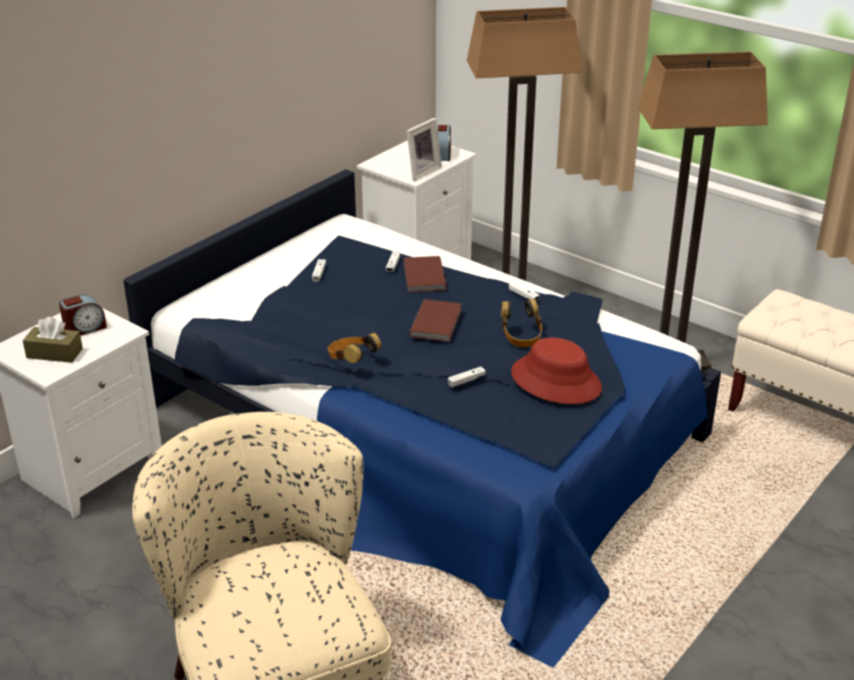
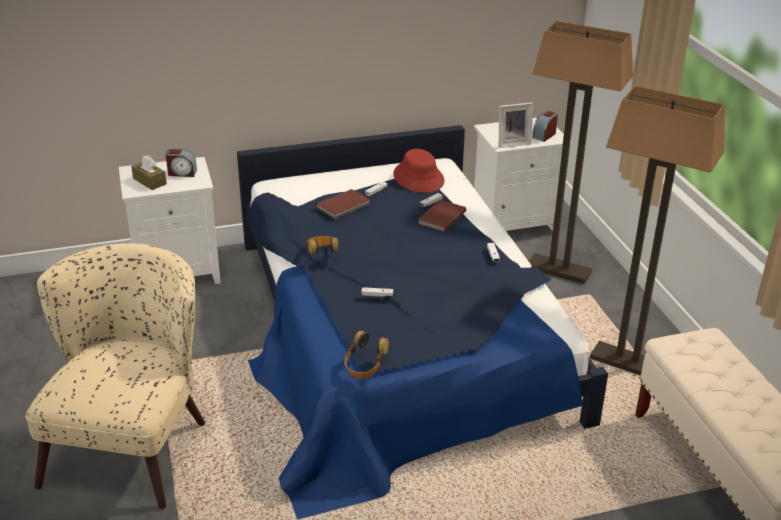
camera: 35 degrees right, 0 degrees up
(437, 322) = (408, 251): brown book -> brown book (344, 206)
(521, 336) = (453, 282): headphones -> headphones (365, 367)
(556, 380) = (437, 320): red hat -> red hat (419, 178)

